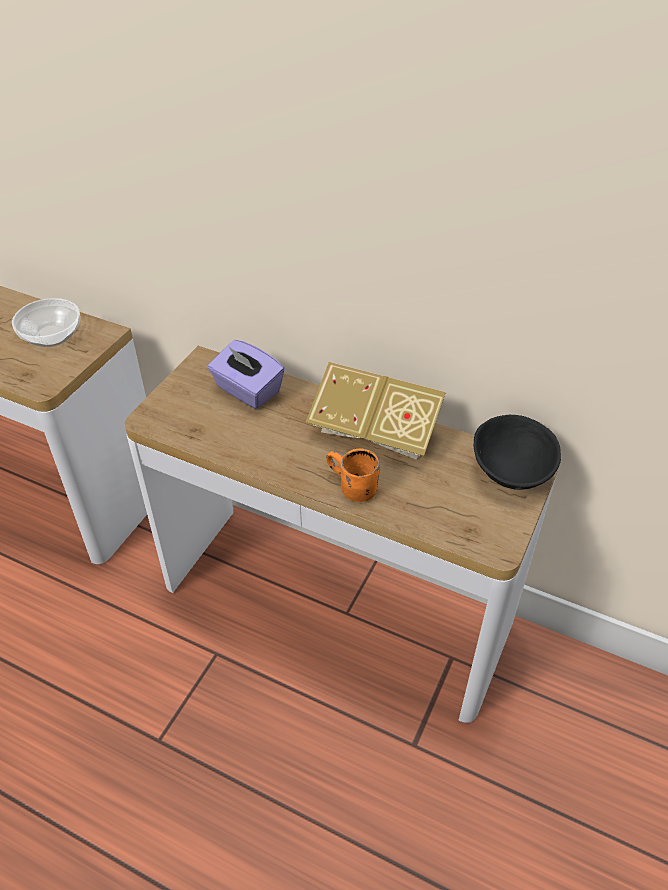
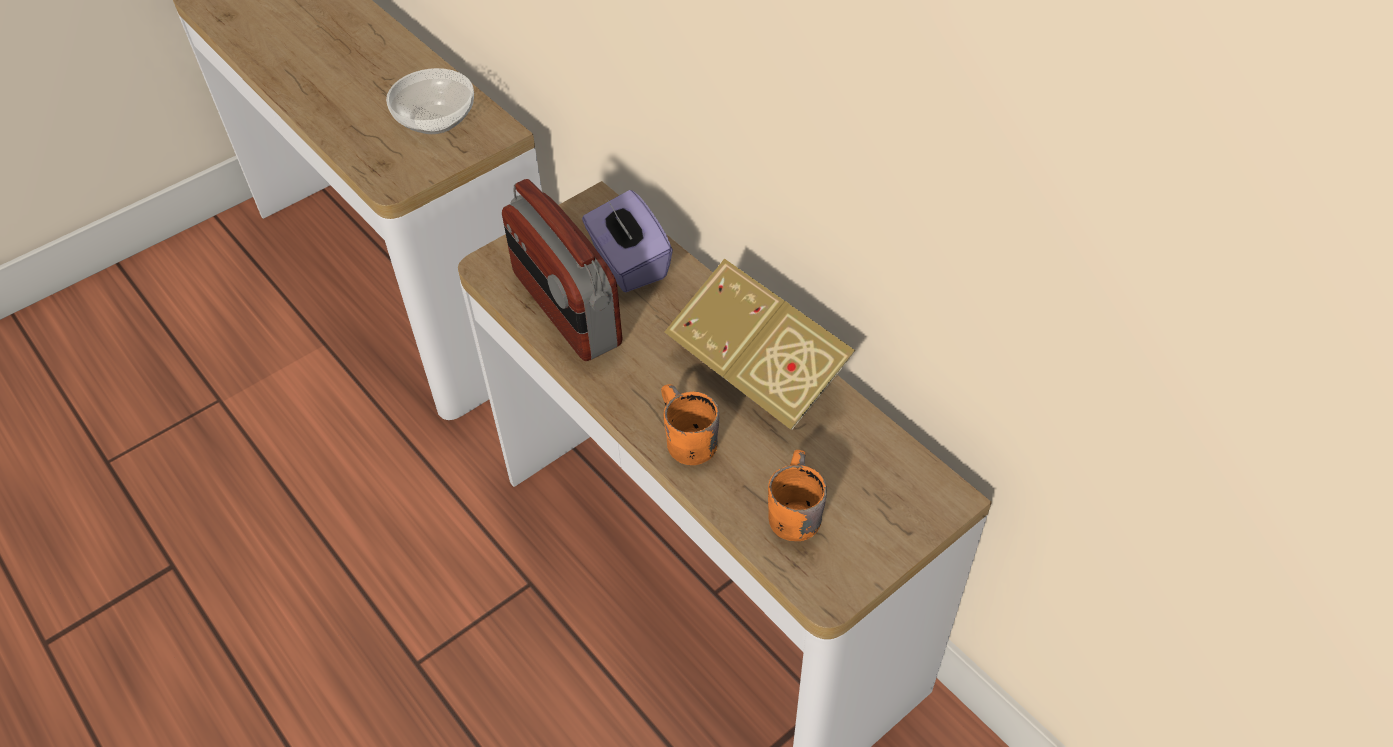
camera: 25 degrees right, 5 degrees up
(221, 431) = (565, 310): none -> radio
(445, 507) = (790, 509): none -> orange mug
(511, 472) = (911, 491): black bowl -> none

